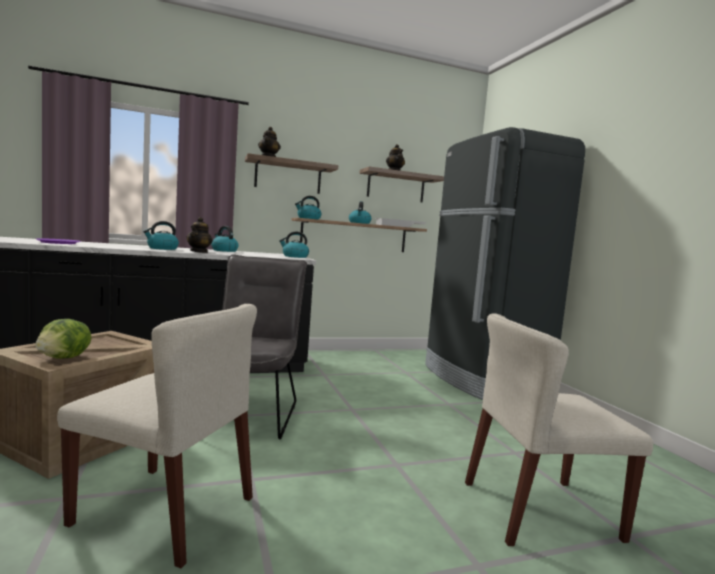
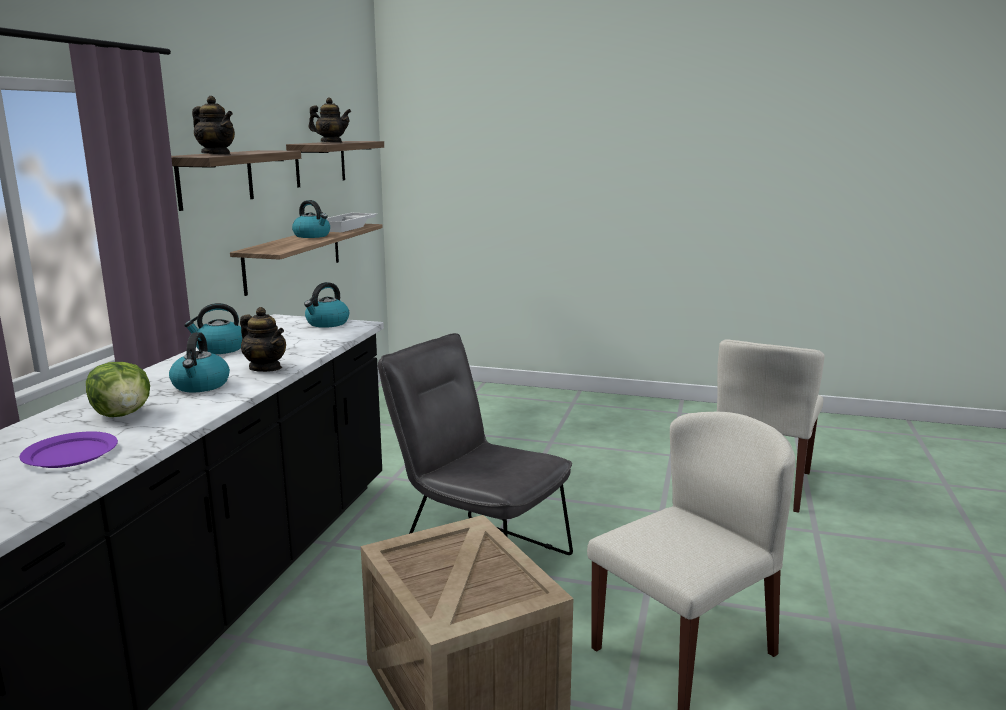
camera: 55 degrees left, 10 degrees up
(65, 358) = (500, 589): lettuce -> lettuce (123, 414)
(308, 218) = (269, 249): kettle -> none
(482, 380) = (503, 402): black fridge -> none

